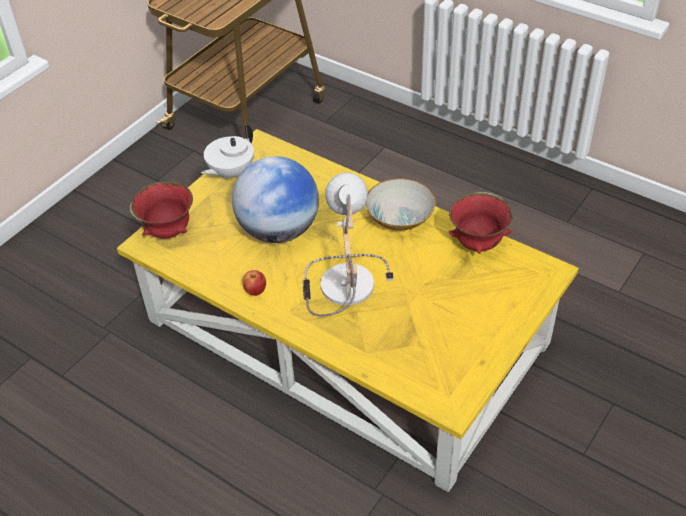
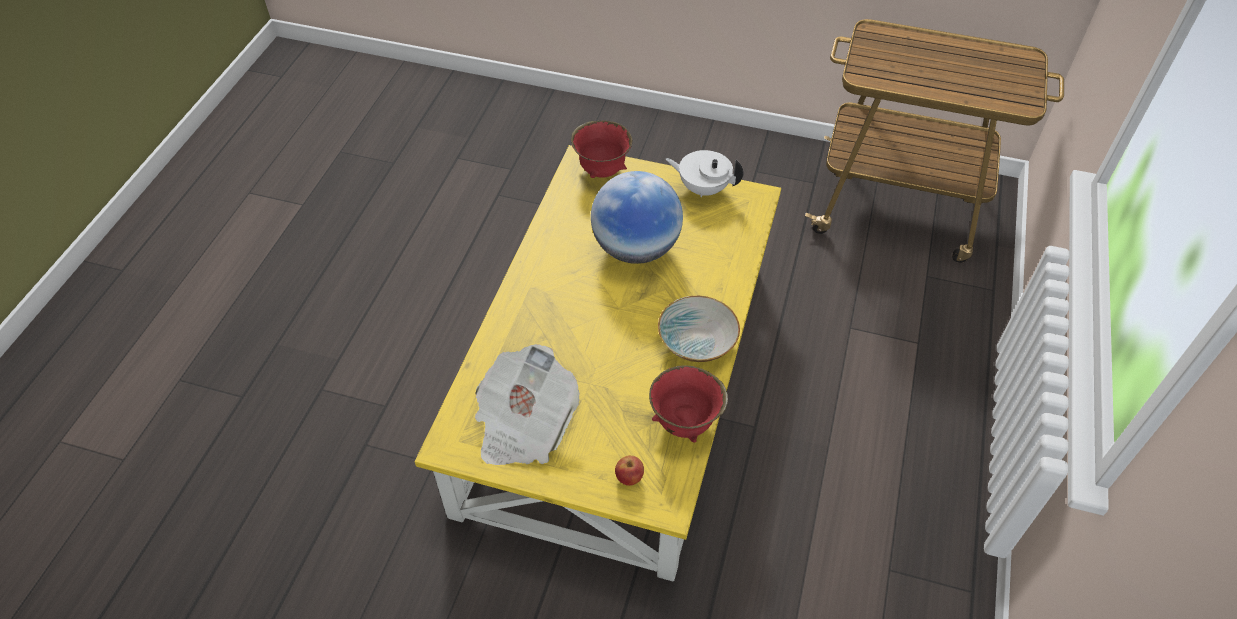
camera: 70 degrees right, 5 degrees up
(255, 291) = (548, 254): apple -> apple (629, 478)
(341, 282) = (582, 316): table lamp -> none
(446, 345) = (524, 424): none -> newspaper

